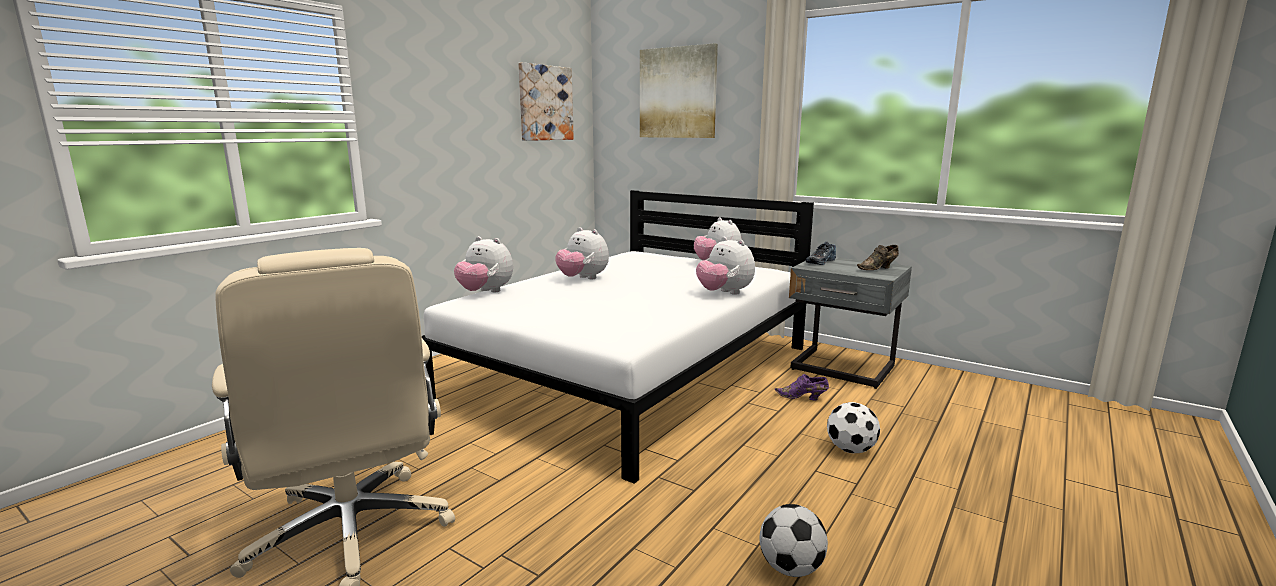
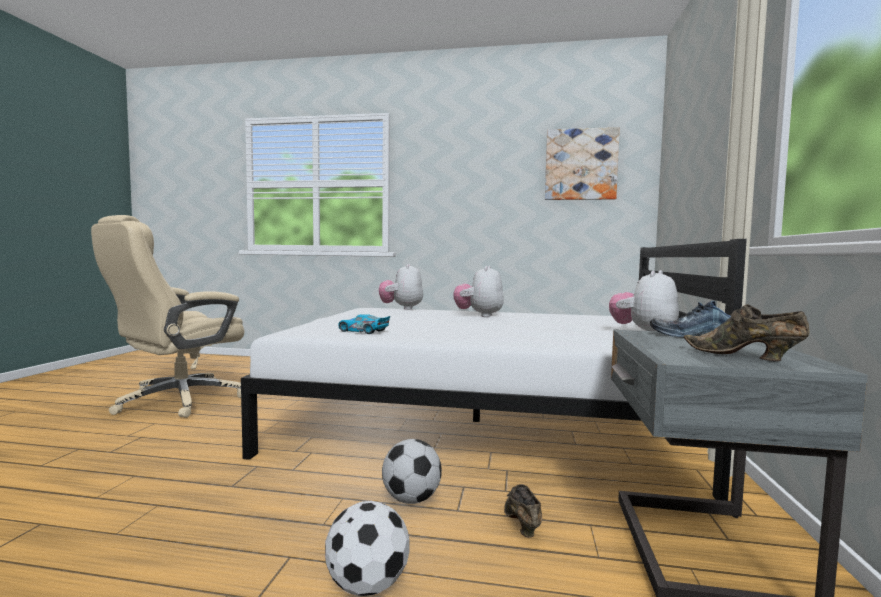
camera: 65 degrees right, 10 degrees down
(642, 320) = (363, 331): none -> toy car
(678, 93) = (698, 123): picture -> none
(724, 293) = (504, 341): plush toy -> none
(790, 569) = (61, 559): football -> football (410, 499)
(802, 398) = (521, 524): purple shoe -> brown shoe

